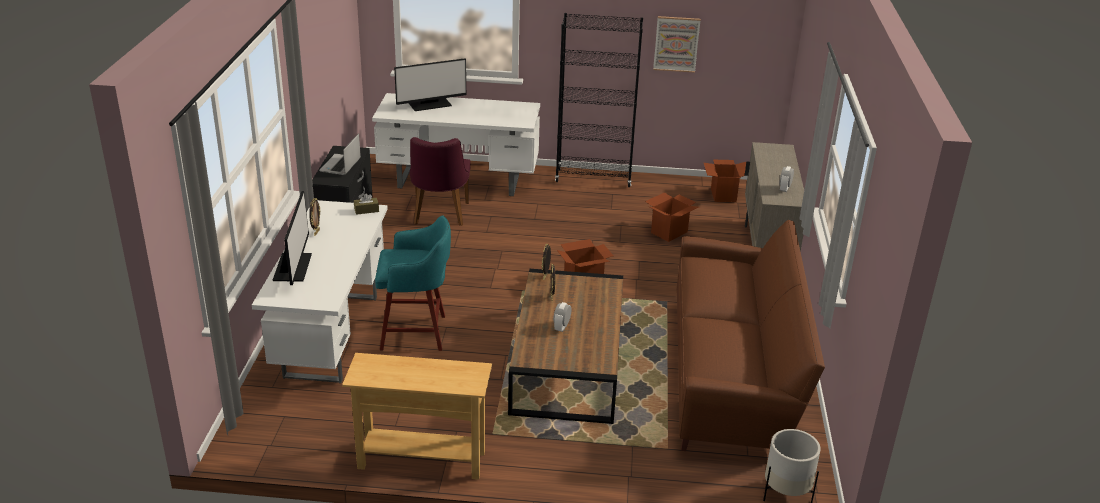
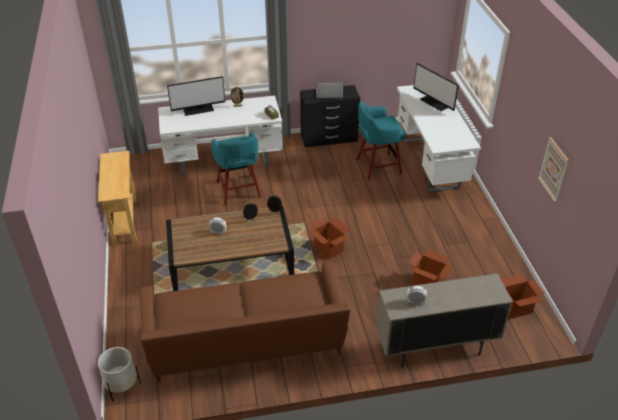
camera: 75 degrees right, 10 degrees up
(439, 216) = (377, 166): purple chair -> turquoise stool
(593, 178) = (486, 226): black bookcase -> none

